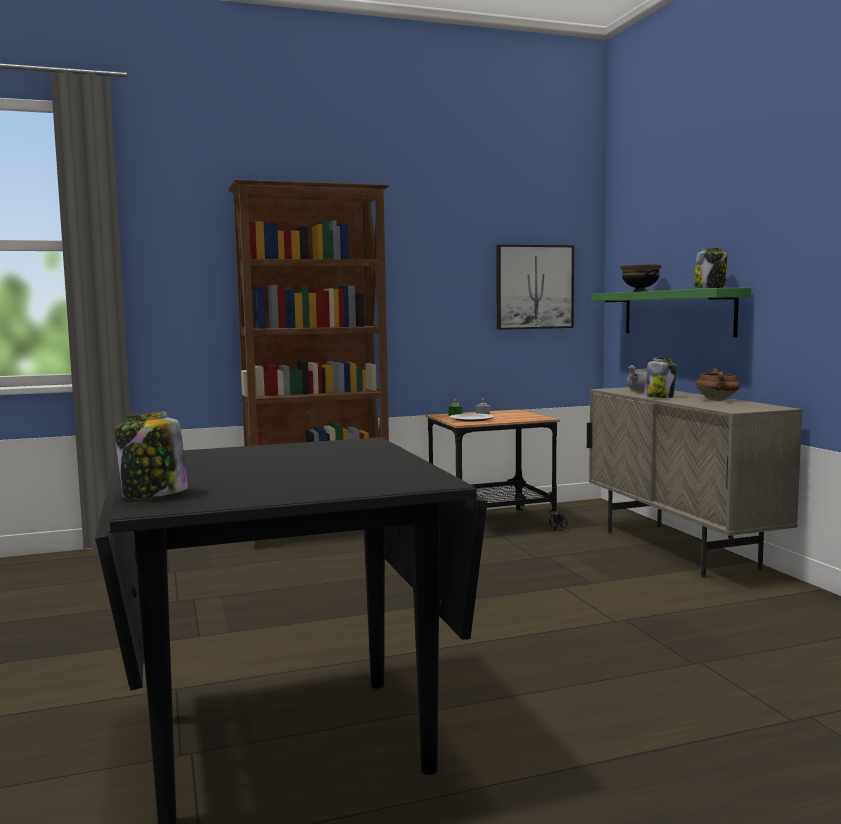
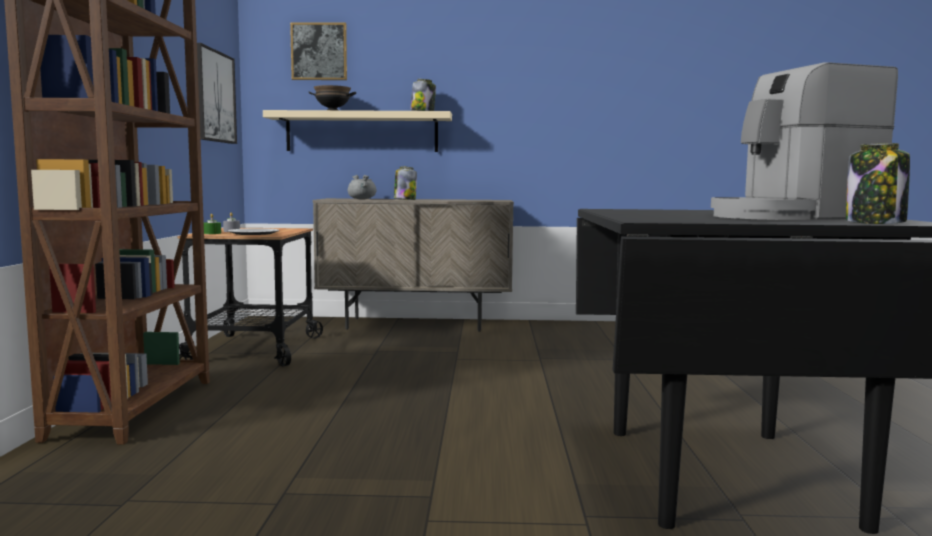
camera: 70 degrees left, 0 degrees up
(255, 478) = (790, 217): none -> coffee machine
(650, 224) = (319, 51): none -> picture
(677, 313) = (362, 132): green shelf -> beige shelf
(718, 400) = (446, 199): brown cooking pot -> none

